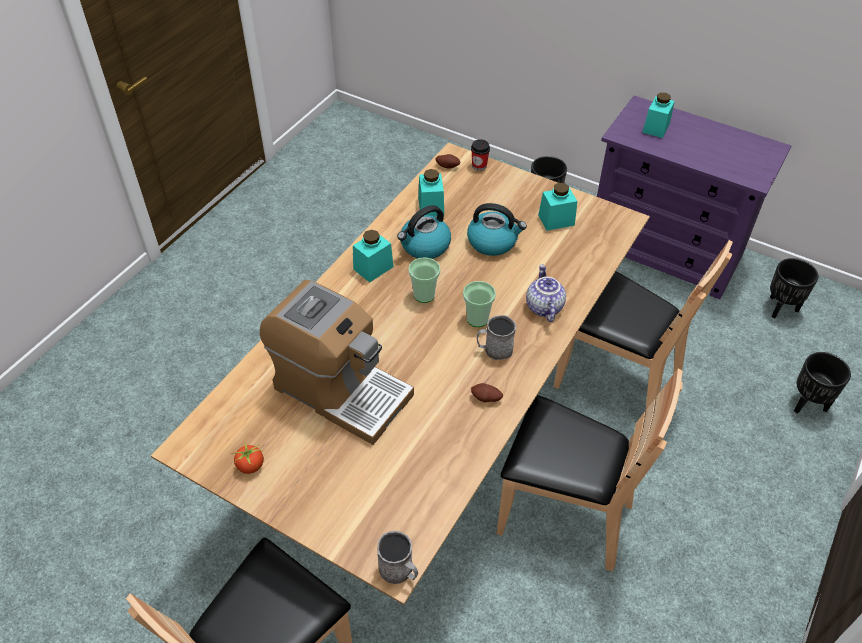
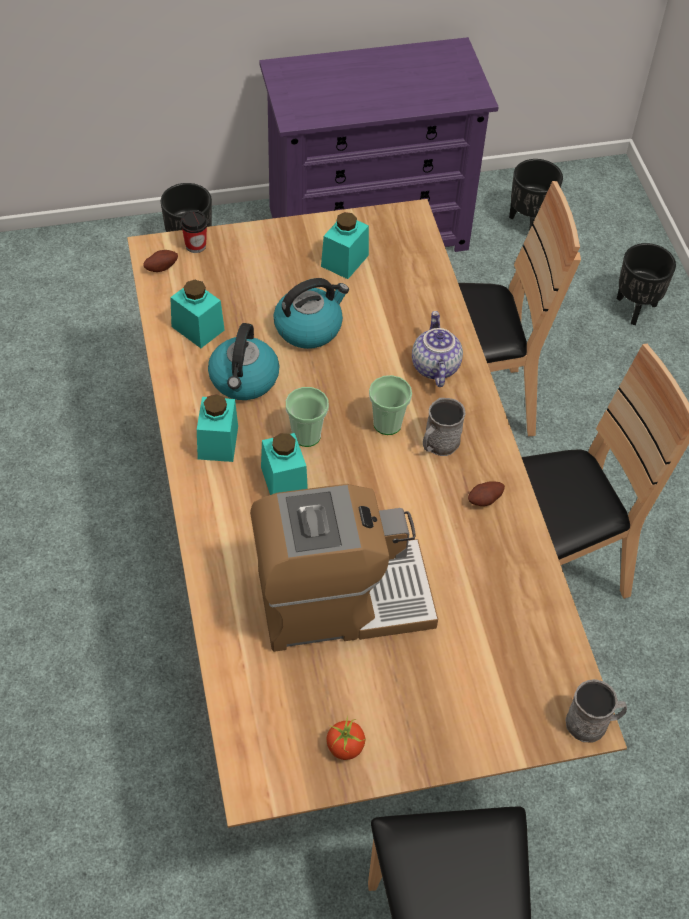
camera: 45 degrees left, 5 degrees up
(543, 307) = (434, 366): teapot -> teapot turned 45 degrees clockwise
(656, 128) = (323, 89): turquoise jar -> turquoise jar (284, 480)

